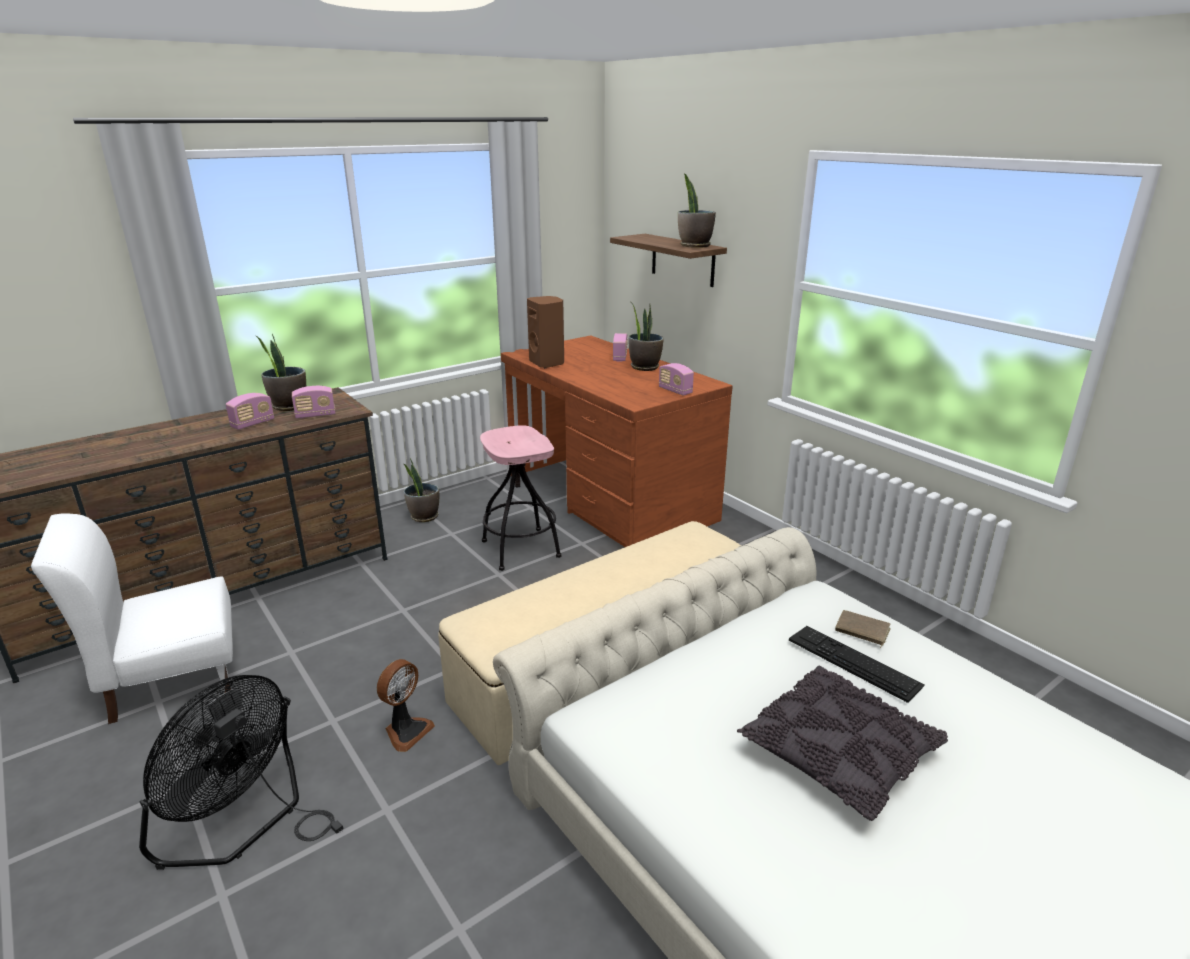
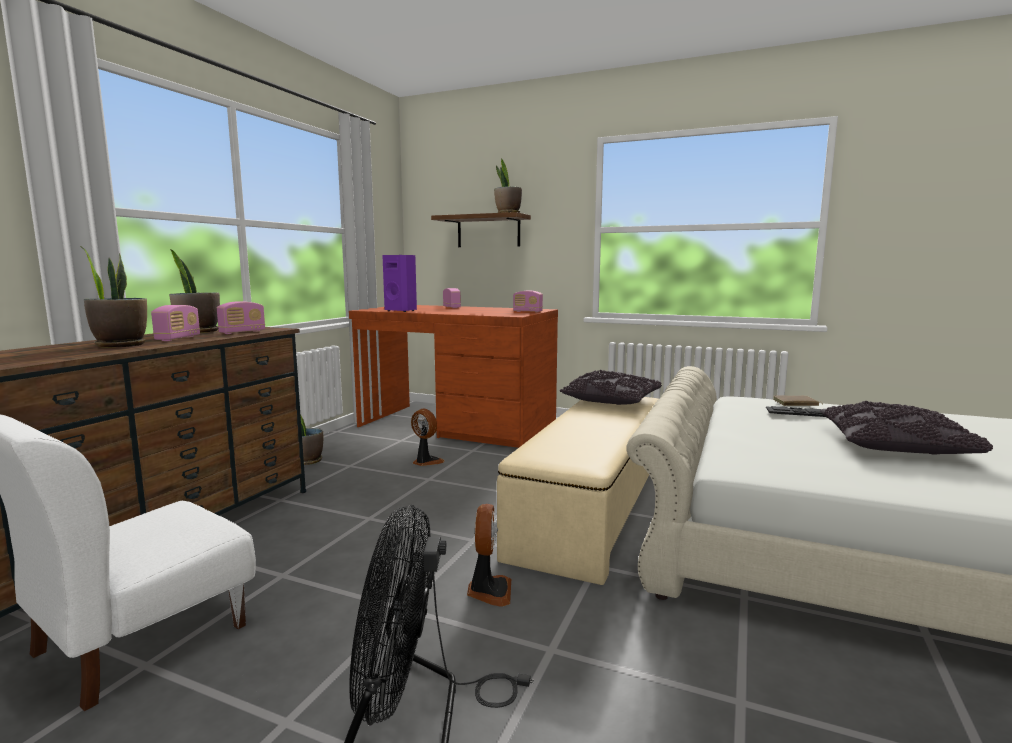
camera: 30 degrees left, 15 degrees down
(520, 548) = (426, 462): pink stool -> fan
(548, 363) = (401, 311): brown speaker -> purple speaker
(644, 367) = (480, 308): potted plant -> potted plant (120, 345)
(684, 547) = (611, 401): none -> black pillow

